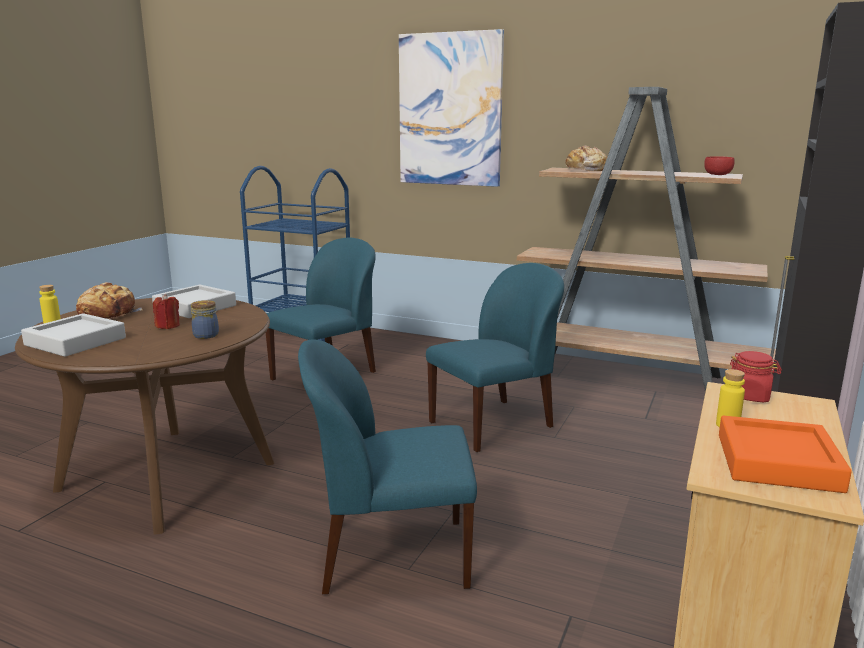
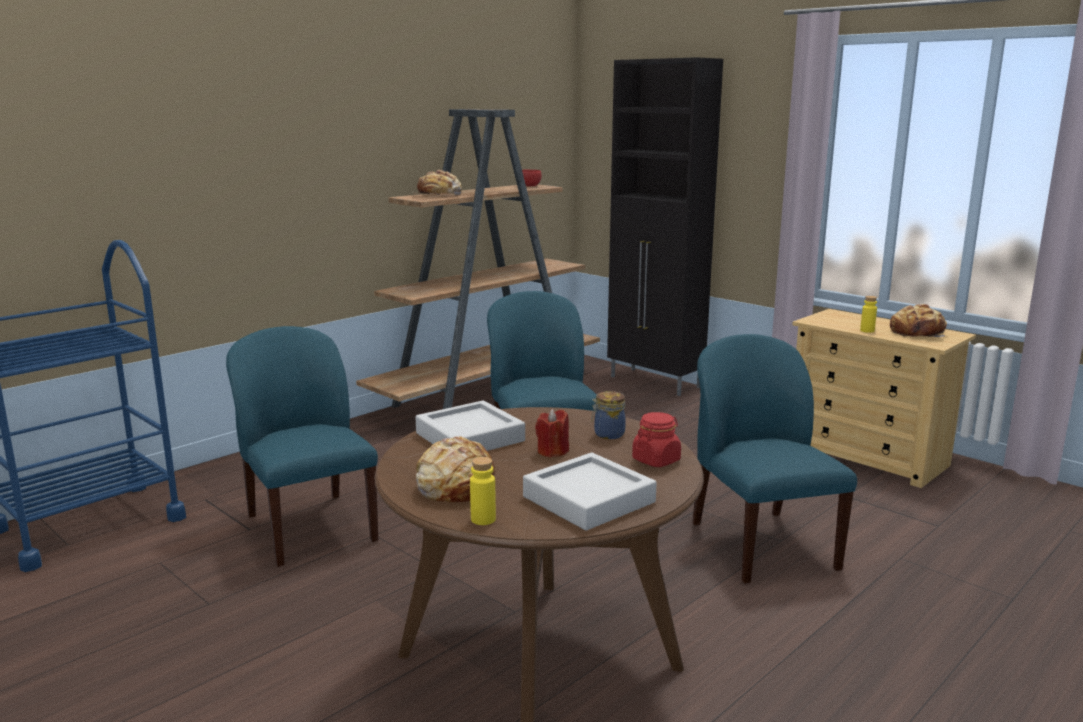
camera: 70 degrees left, 0 degrees up
(391, 556) = (761, 544): blue chair -> blue chair turned 150 degrees clockwise
(450, 110) = (247, 137): picture -> none
(750, 396) = (821, 319): red jar -> red jar (656, 460)
(777, 462) = (917, 333): orange tray -> bread

